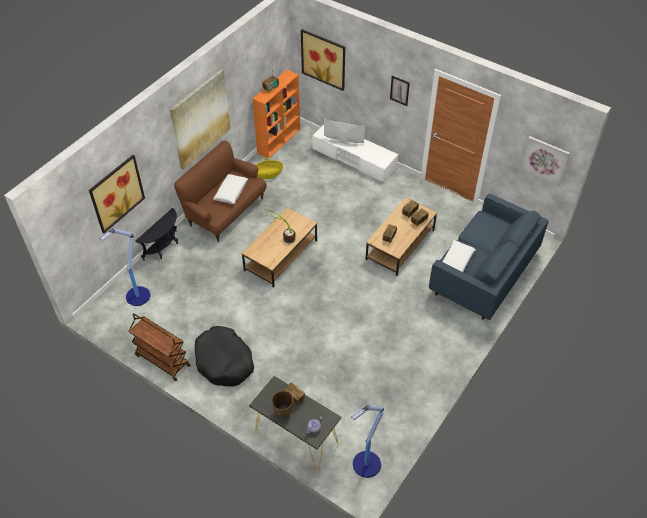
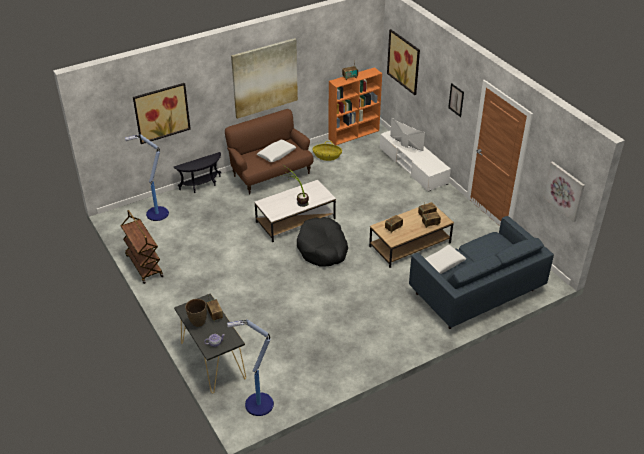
camera: 25 degrees right, 10 degrees down
(224, 361) = (192, 283): black dog bed -> black dog bed (322, 248)
(280, 255) = (295, 220): brown coffee table -> white coffee table

